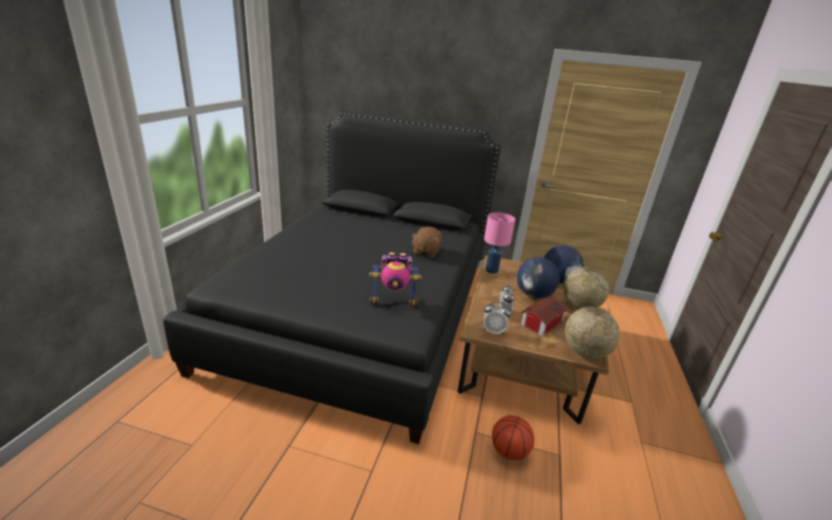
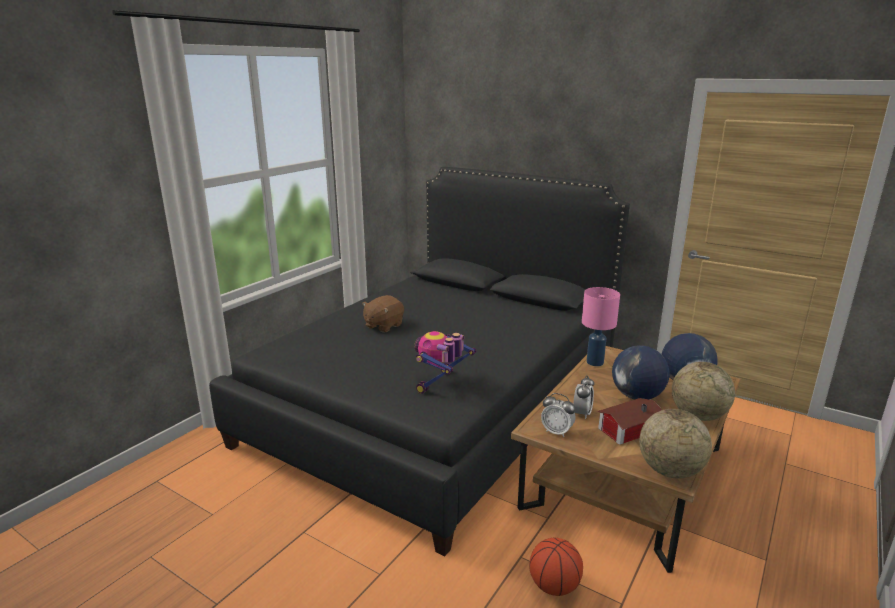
camera: 20 degrees right, 5 degrees down
(394, 301) = (441, 384): toy robot -> toy robot turned 105 degrees clockwise
(425, 252) = (510, 334): brown plush toy -> brown plush toy (383, 326)

